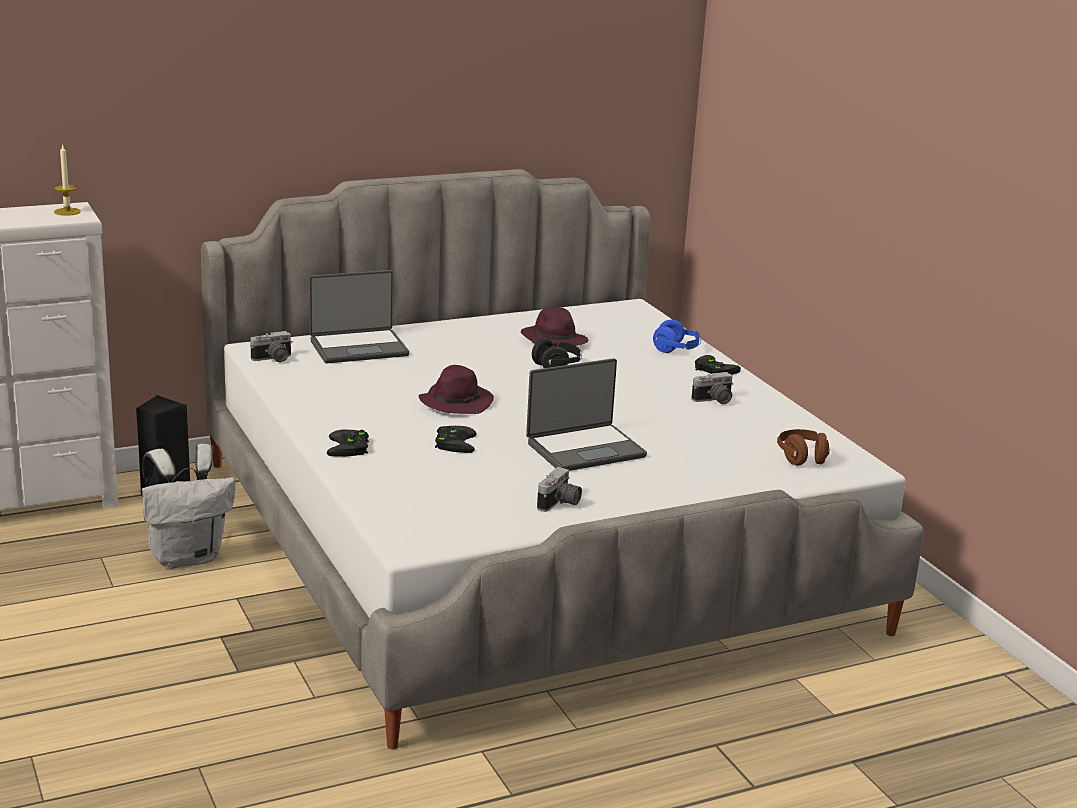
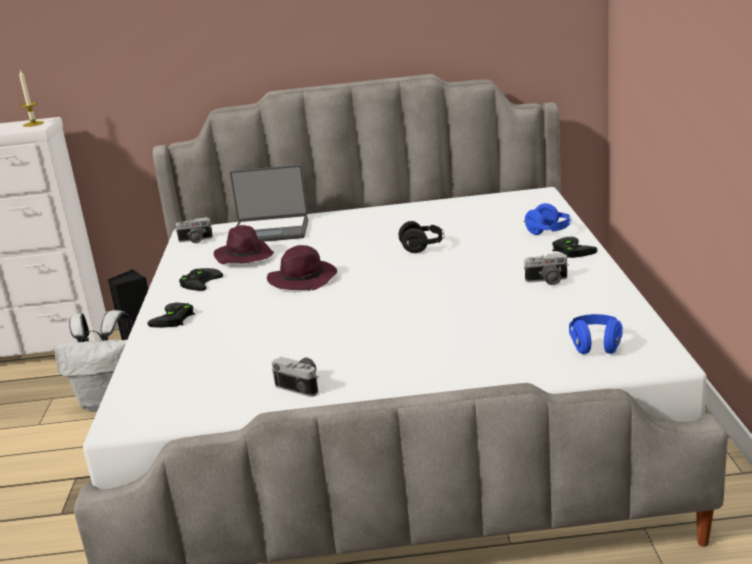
camera: 25 degrees right, 0 degrees up
(453, 442) = (265, 317): black game controller -> black game controller (200, 281)
(553, 340) = (440, 224): purple hat -> purple hat (244, 257)
(560, 504) = (302, 385): camera -> camera turned 105 degrees counterclockwise
(585, 449) = (378, 327): laptop -> none
(802, 458) = (595, 346): brown headphones -> blue headphones

